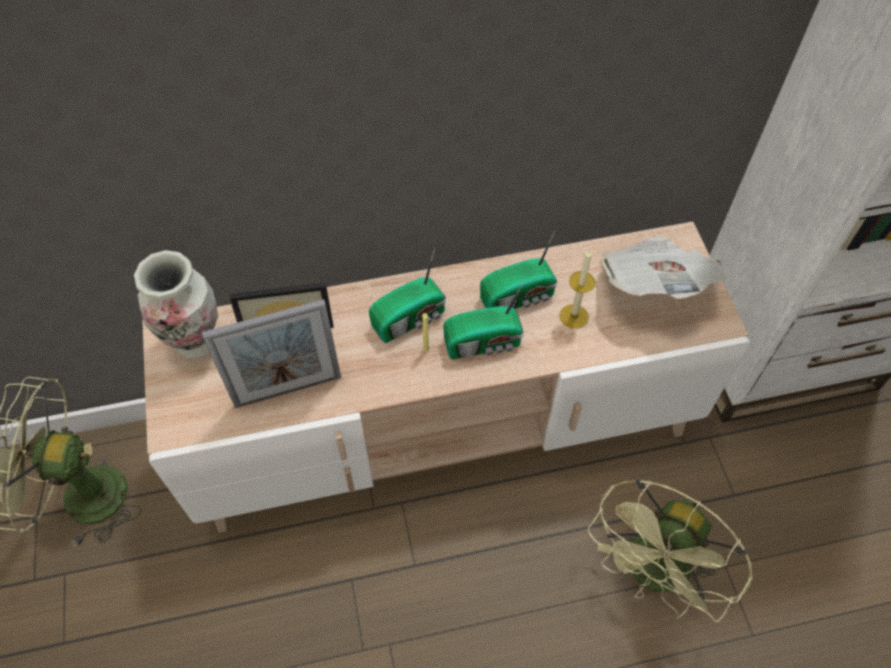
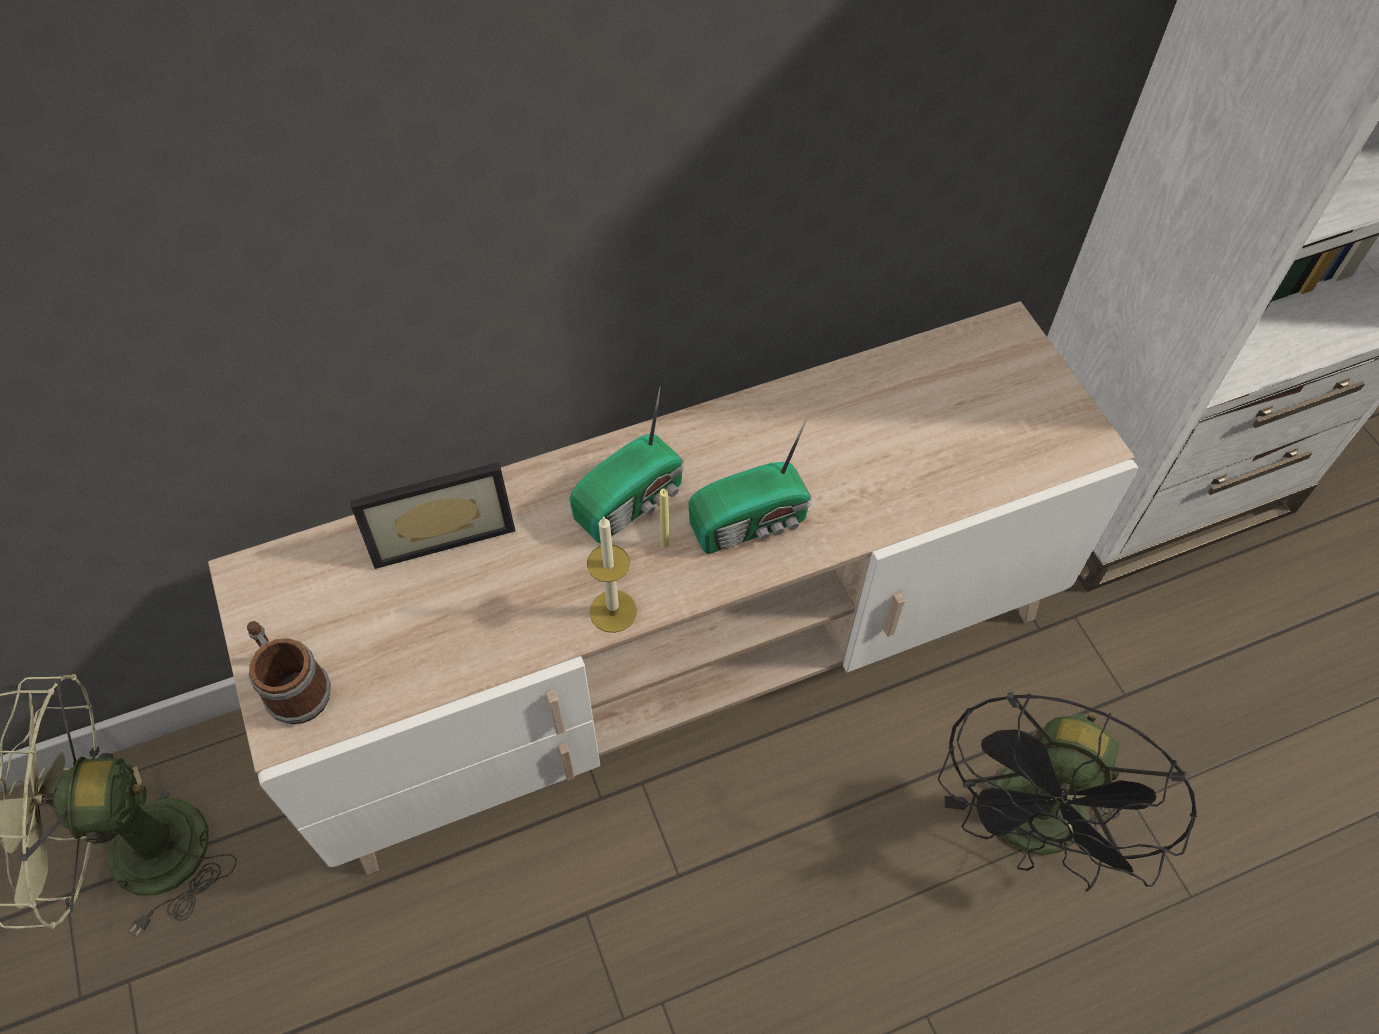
camera: 10 degrees left, 0 degrees up
(179, 405) = (294, 687): none -> mug
(196, 343) = (303, 585): vase -> none
(288, 390) = (463, 638): picture frame -> none
(519, 297) = (790, 447): radio -> none
(574, 316) = (876, 464): candle -> candle (613, 611)
(653, 575) = (1032, 831): green fan -> black fan
(654, 284) = (984, 401): newspaper -> none

